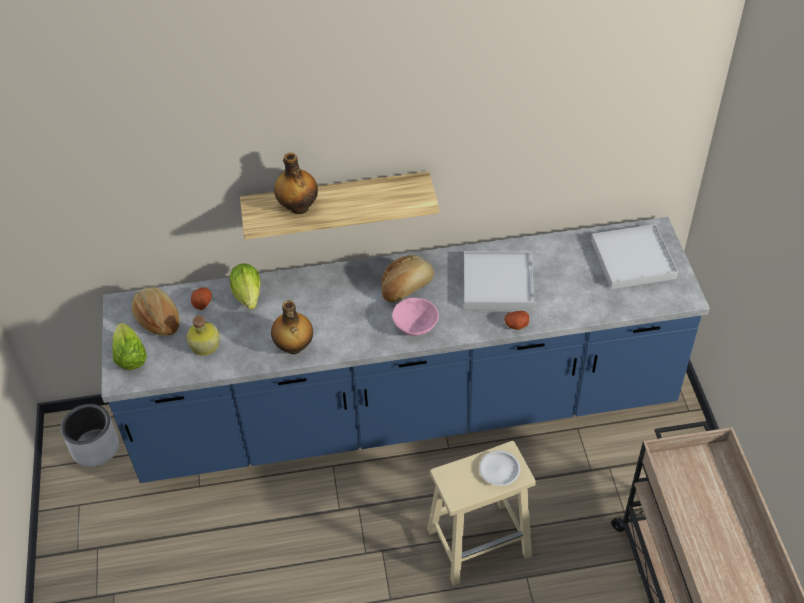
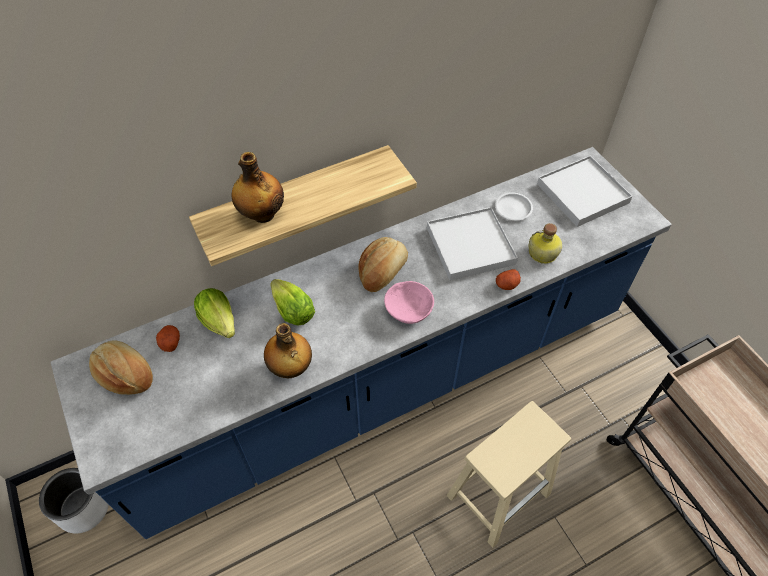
camera: 20 degrees left, 5 degrees up
(130, 357) = (105, 430): lettuce -> lettuce (293, 312)
(204, 345) = (188, 392): bottle -> bottle (542, 254)
(500, 470) = (533, 436): white plate -> white plate (513, 208)

